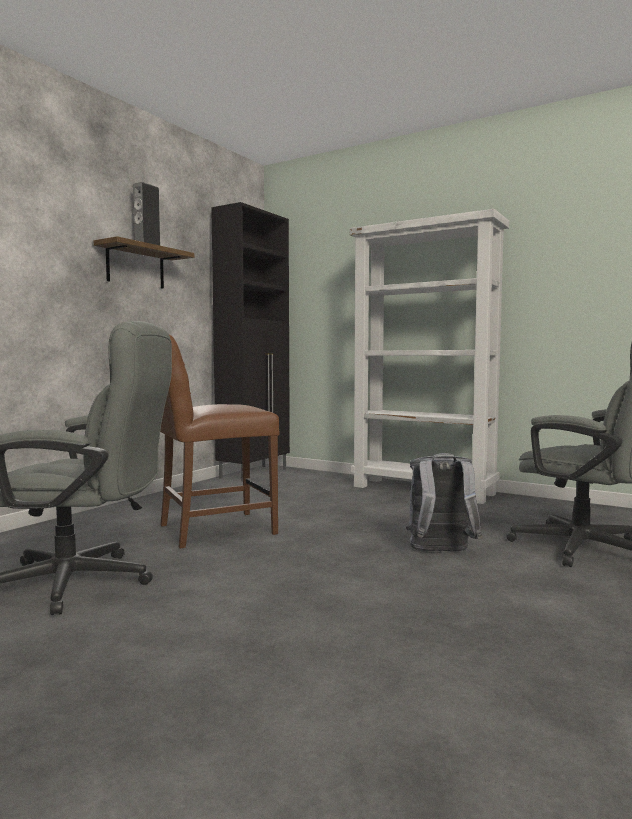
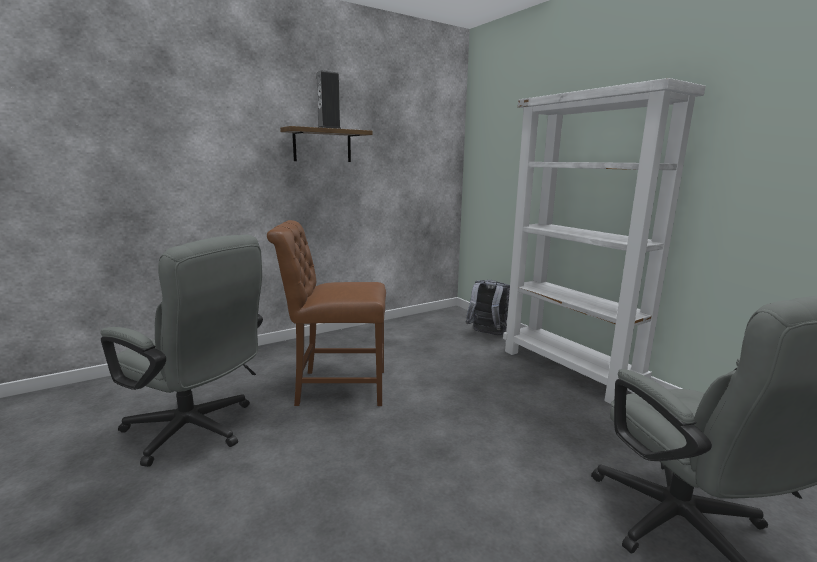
camera: 25 degrees right, 10 degrees up
(255, 473) = (436, 317): black cabinet -> none
(440, 553) = (502, 478): grey backpack -> grey backpack (487, 334)

